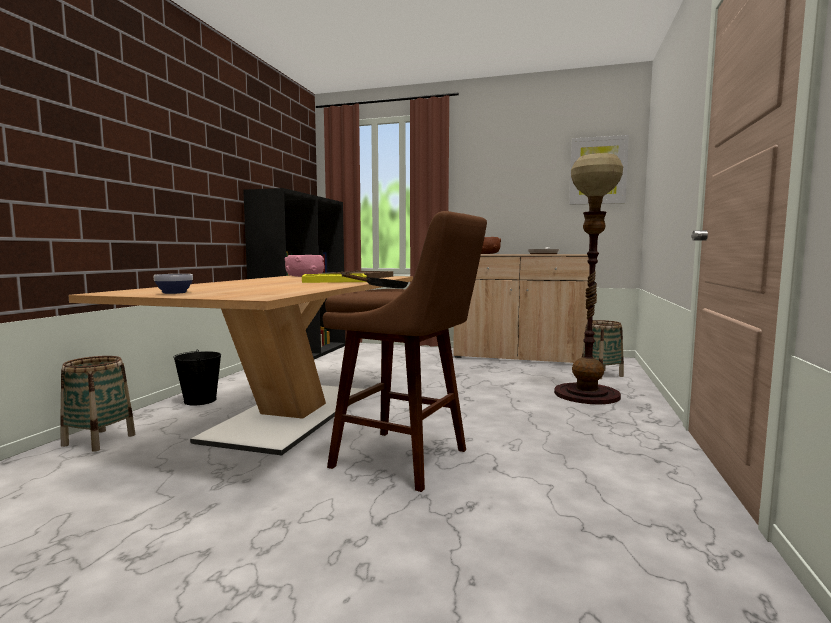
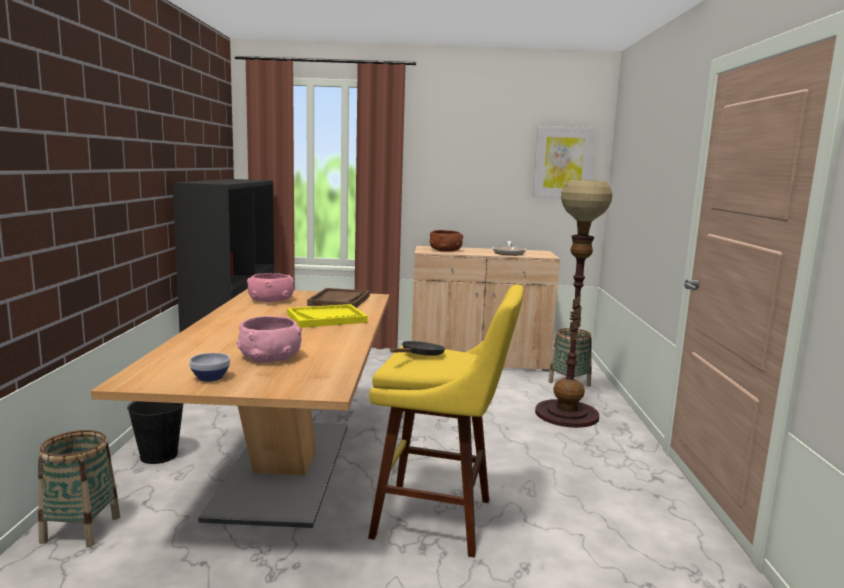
camera: 15 degrees left, 5 degrees up
(248, 288) = (271, 356): none -> pink bowl
(408, 460) = (441, 520): brown stool -> yellow stool

